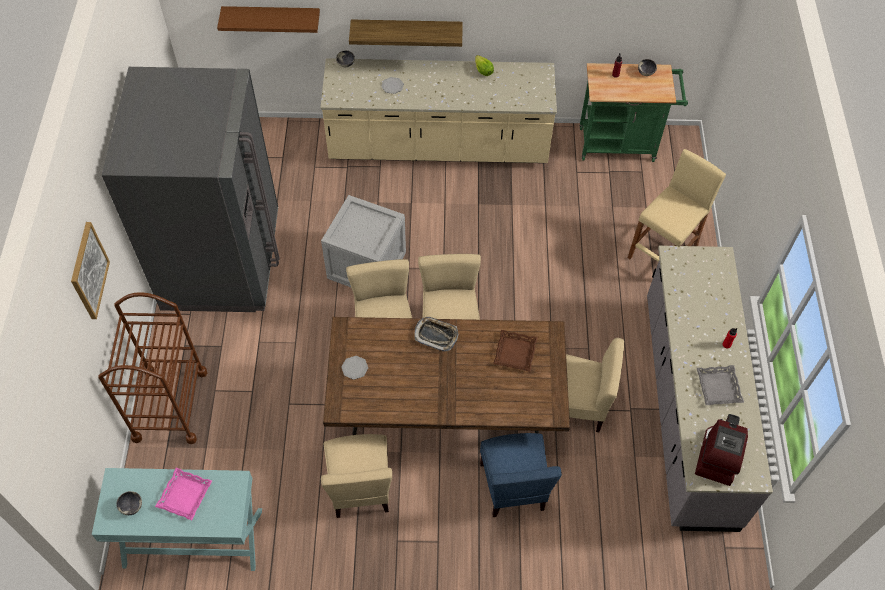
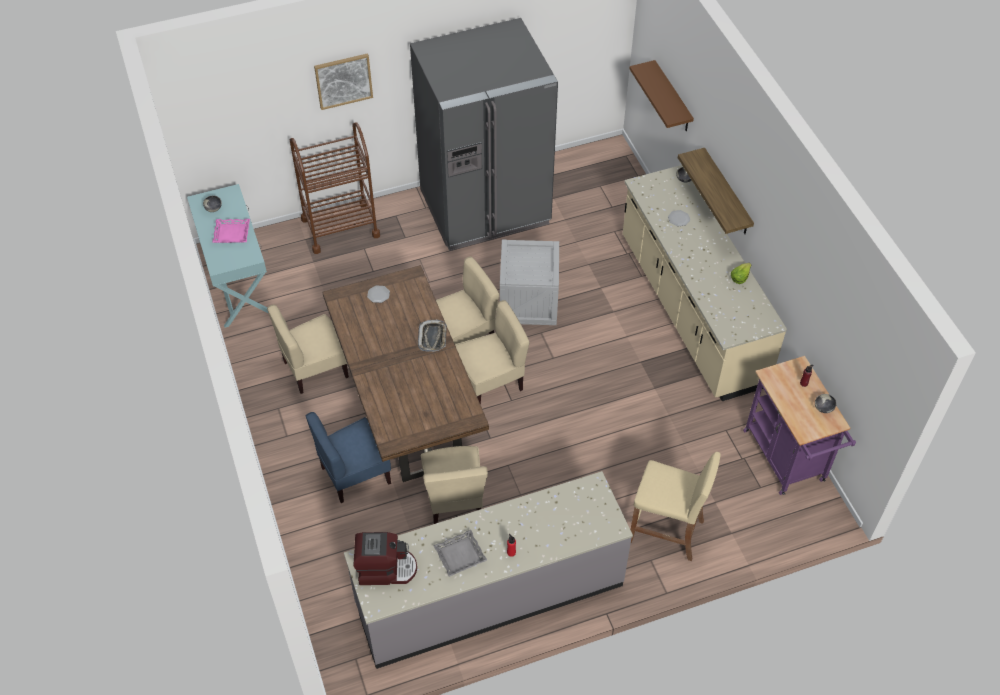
camera: 70 degrees right, 5 degrees down
(514, 352) = (439, 397): brown tray -> none
(622, 144) = (787, 460): green cart -> purple cart

